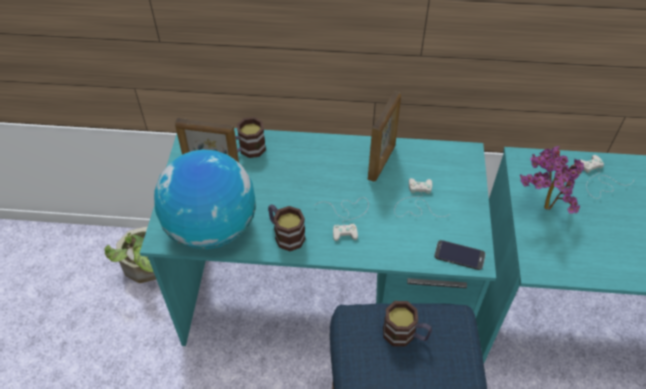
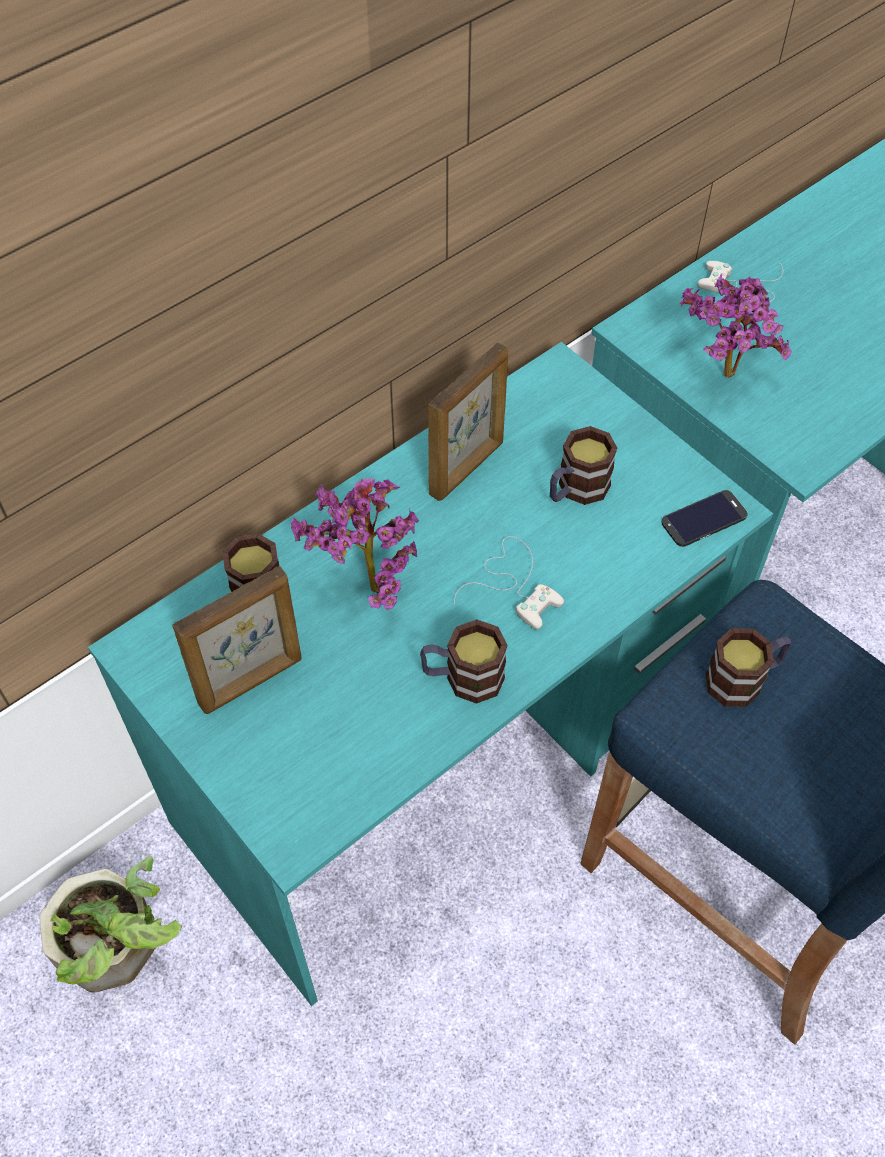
camera: 45 degrees left, 5 degrees up
(211, 228) = (347, 760): globe -> none
(291, 175) = (365, 586): none -> potted plant
(382, 162) = (467, 468): picture frame -> picture frame turned 60 degrees clockwise
(416, 202) = (576, 490): white game controller -> mug

